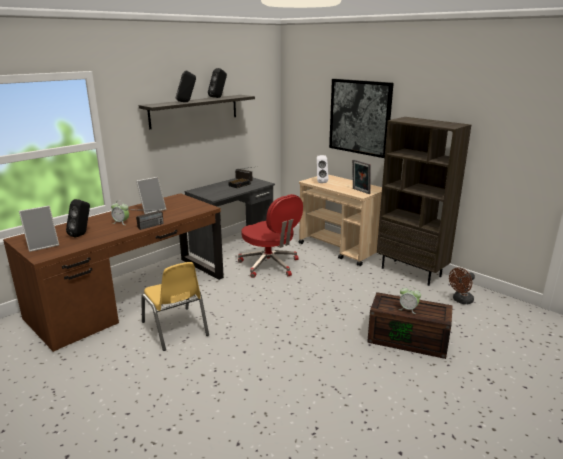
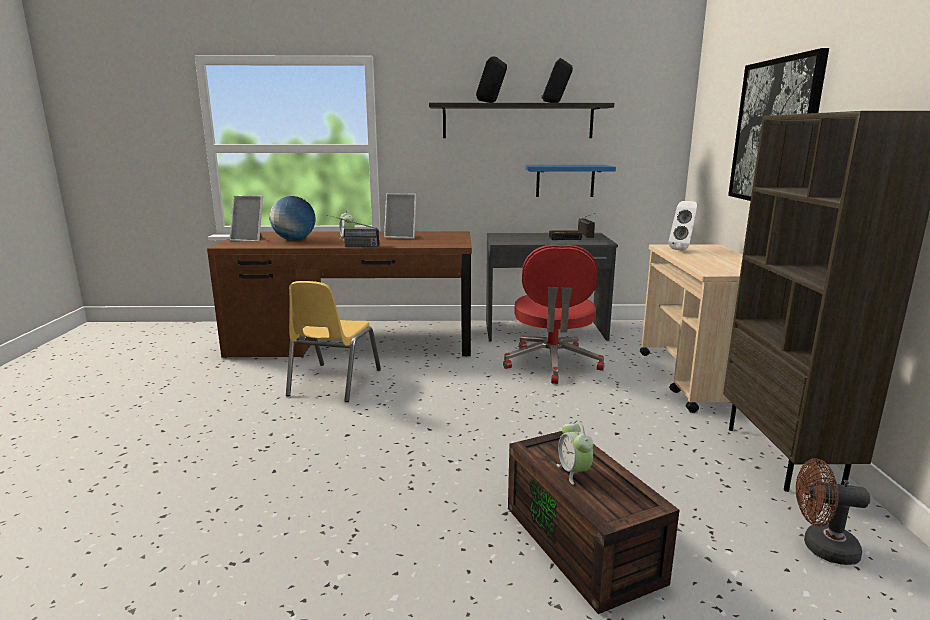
camera: 45 degrees right, 5 degrees down
(82, 234) = (294, 240): black speaker -> globe
(224, 146) = (565, 180): none -> blue shelf
(360, 191) = (722, 269): picture frame -> none

